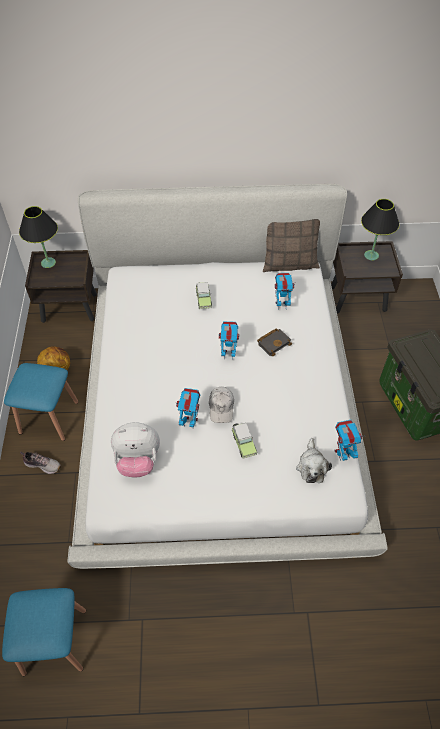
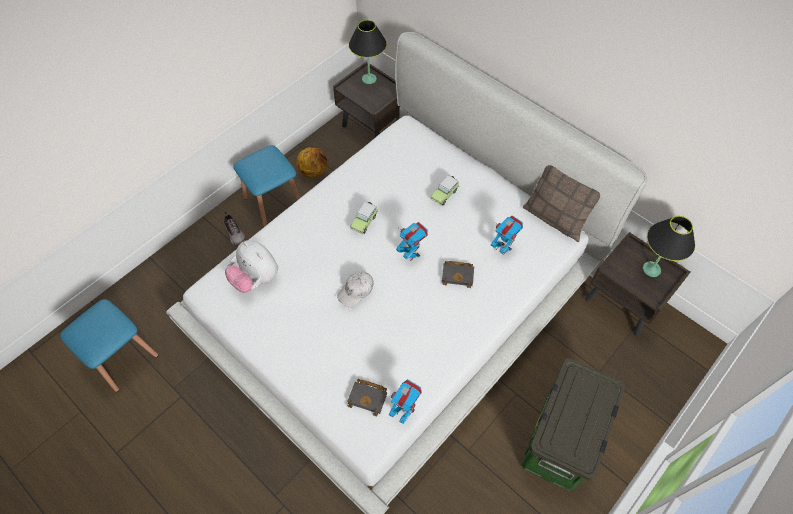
camera: 45 degrees right, 5 degrees up
(189, 422) = (321, 282): toy robot -> none
(243, 443) = (341, 333): toy car -> toy car (364, 221)
(311, 466) = (369, 397): plush toy -> black book

